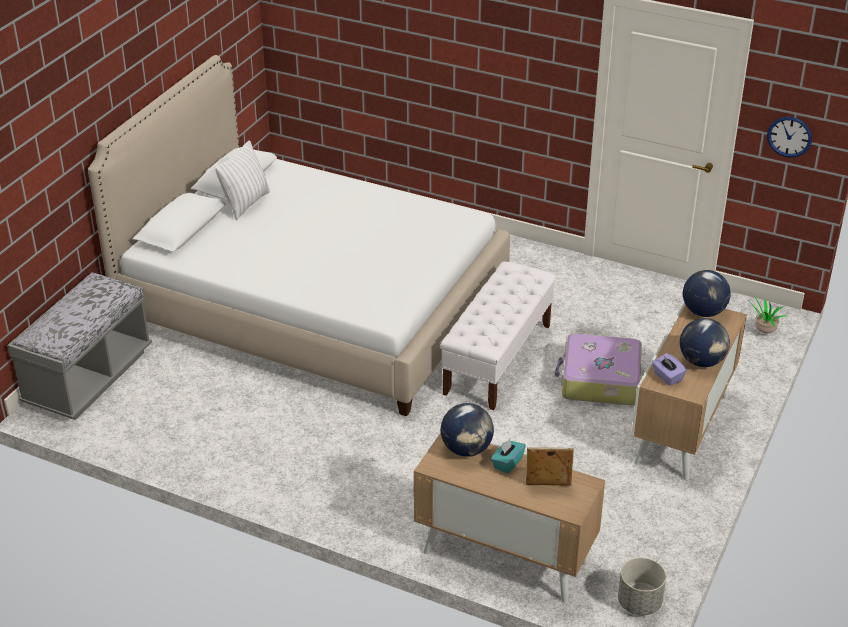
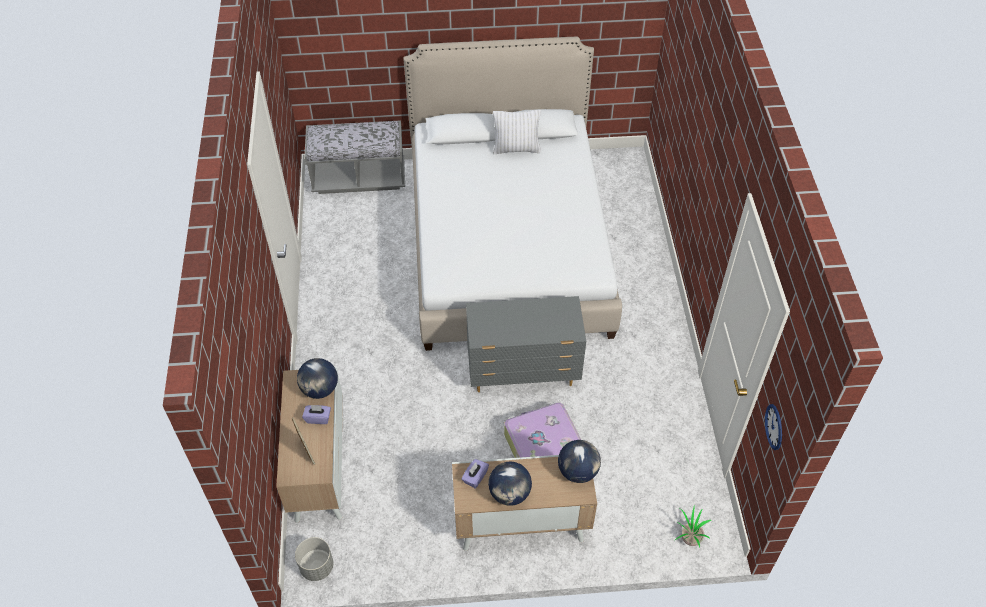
camera: 60 degrees right, 15 degrees up
(498, 359) = (524, 373): white bench -> grey dresser
(507, 463) = (318, 418): turquoise tissue box -> purple tissue box

